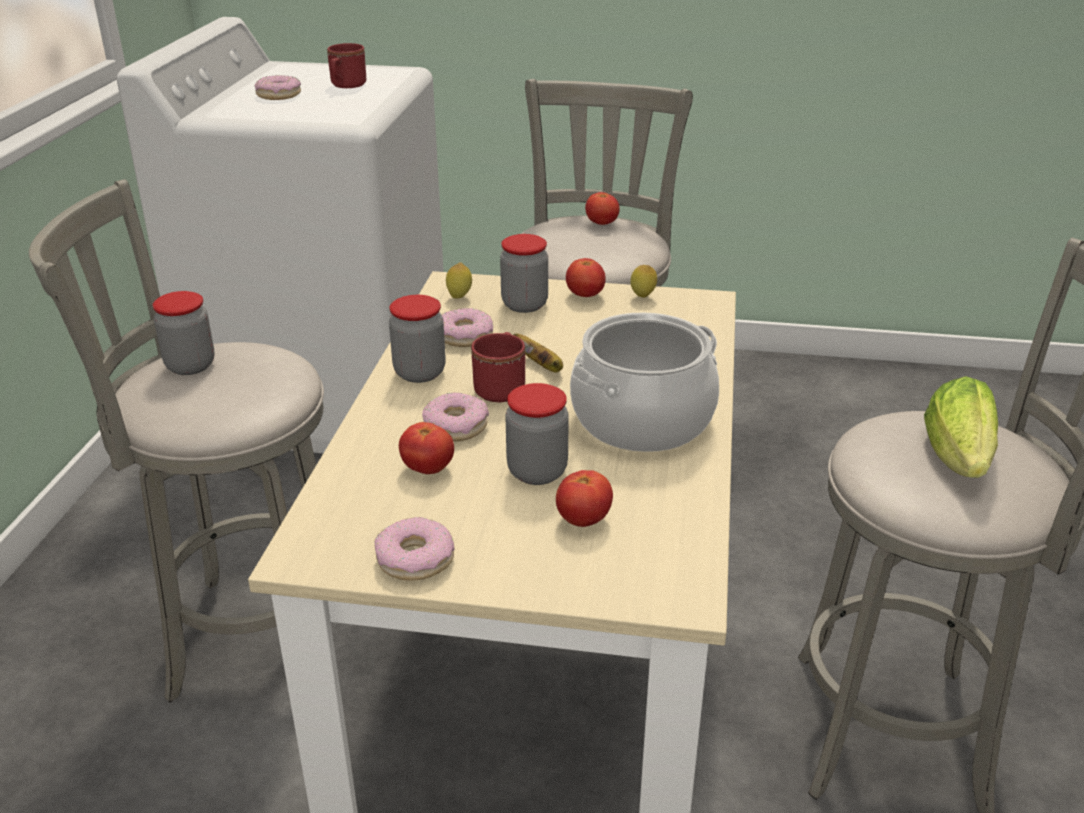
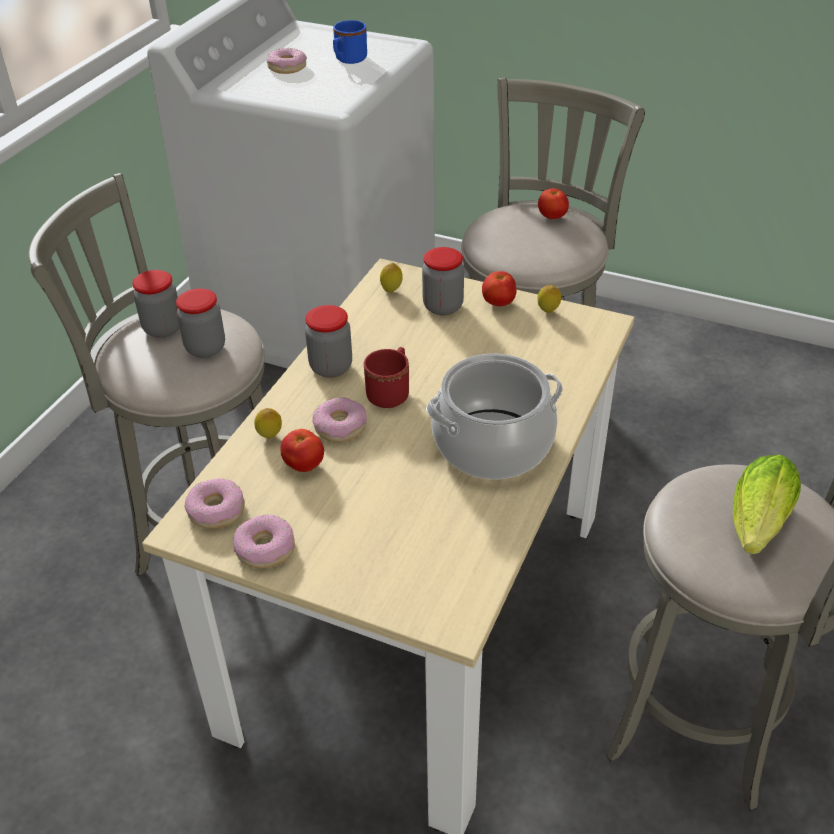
camera: 15 degrees right, 10 degrees up
(346, 86) = (348, 60): red mug -> blue mug
(373, 447) = (270, 437): none -> lemon
(465, 336) = (381, 334): donut -> donut (216, 510)
(537, 472) = (387, 482): jar -> jar (205, 348)
(540, 366) = (431, 375): banana -> none
(583, 520) = (405, 535): tomato -> none

